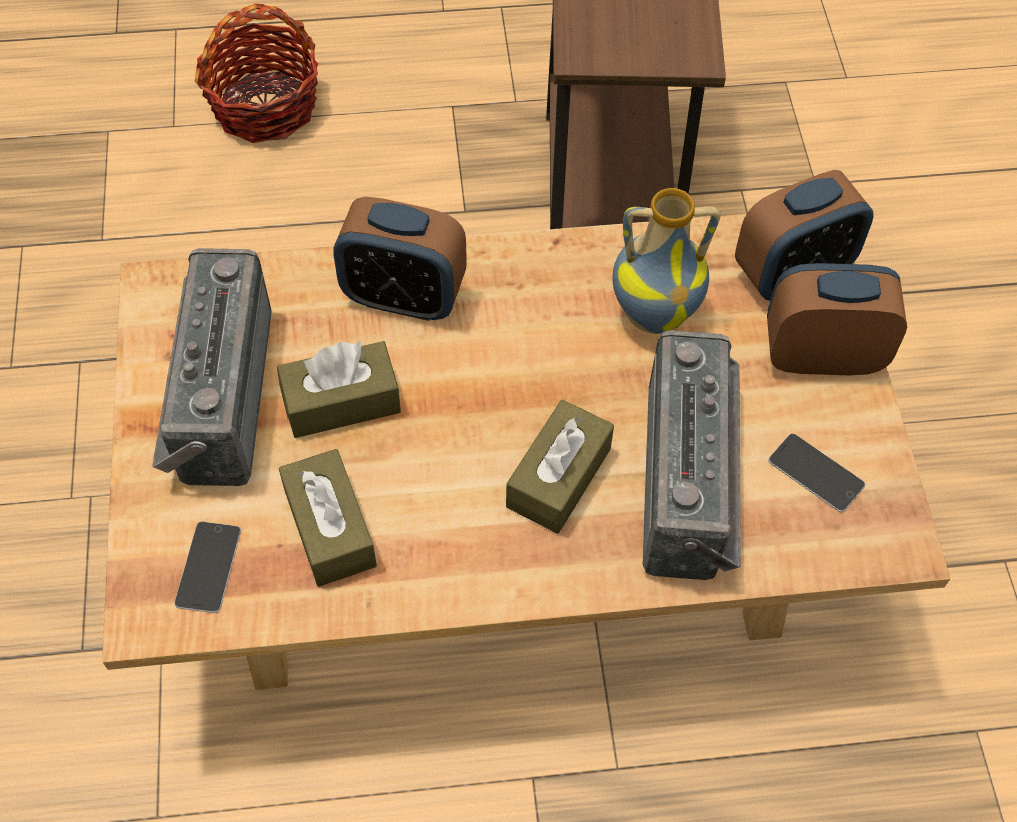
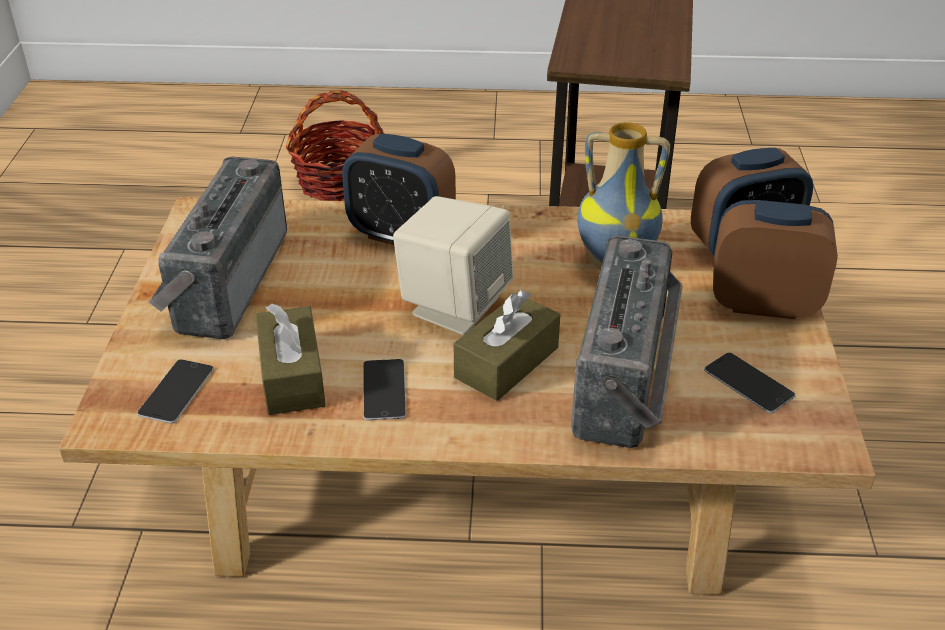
camera: 10 degrees right, 20 degrees down
(341, 402) = (328, 295): brown tissue box -> none
(434, 534) = (384, 389): none -> phone
(486, 401) = (454, 305): none -> beige speaker

